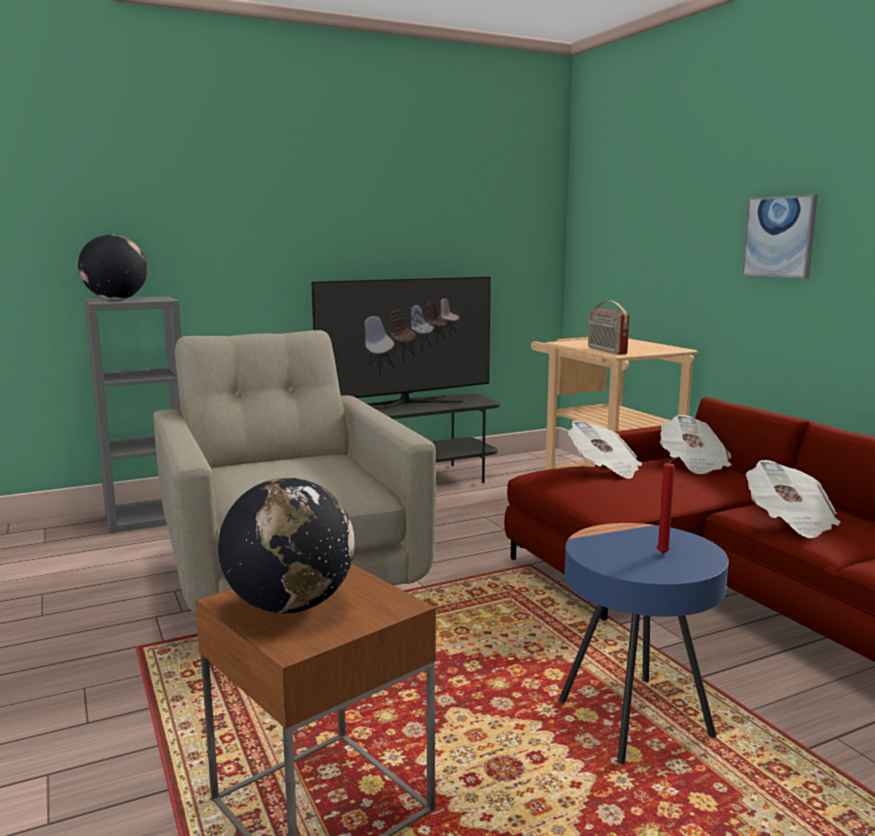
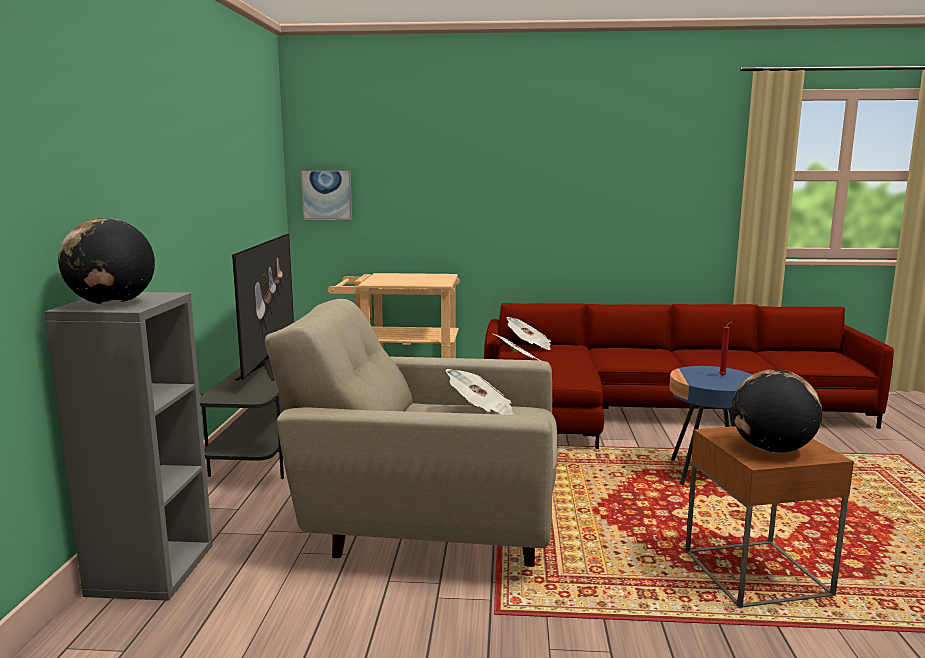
camera: 60 degrees left, 0 degrees up
(606, 350) = (426, 283): radio -> none
(779, 237) = (518, 194): picture -> picture (327, 195)
(789, 521) = (635, 358): newspaper -> newspaper (482, 411)

